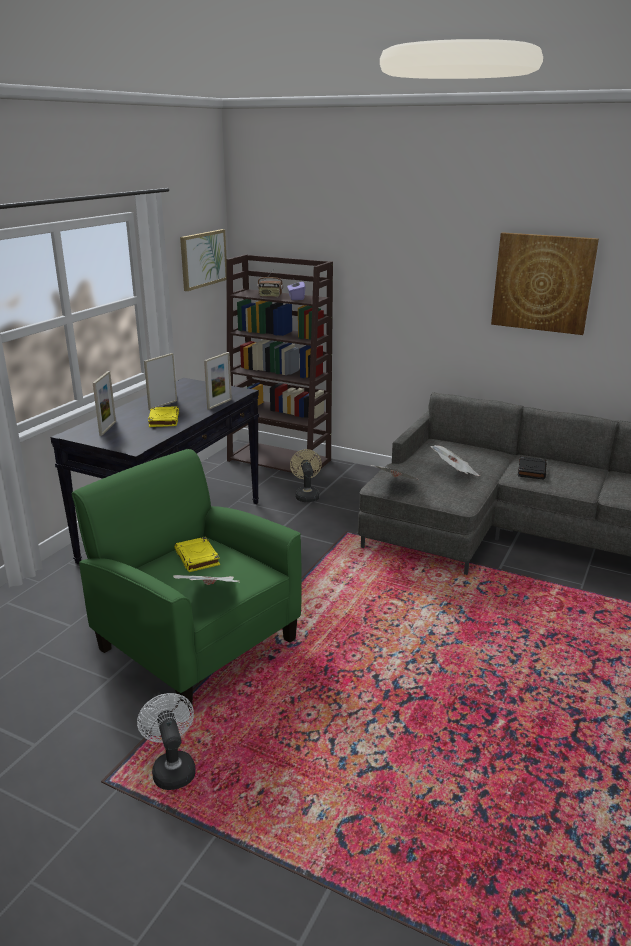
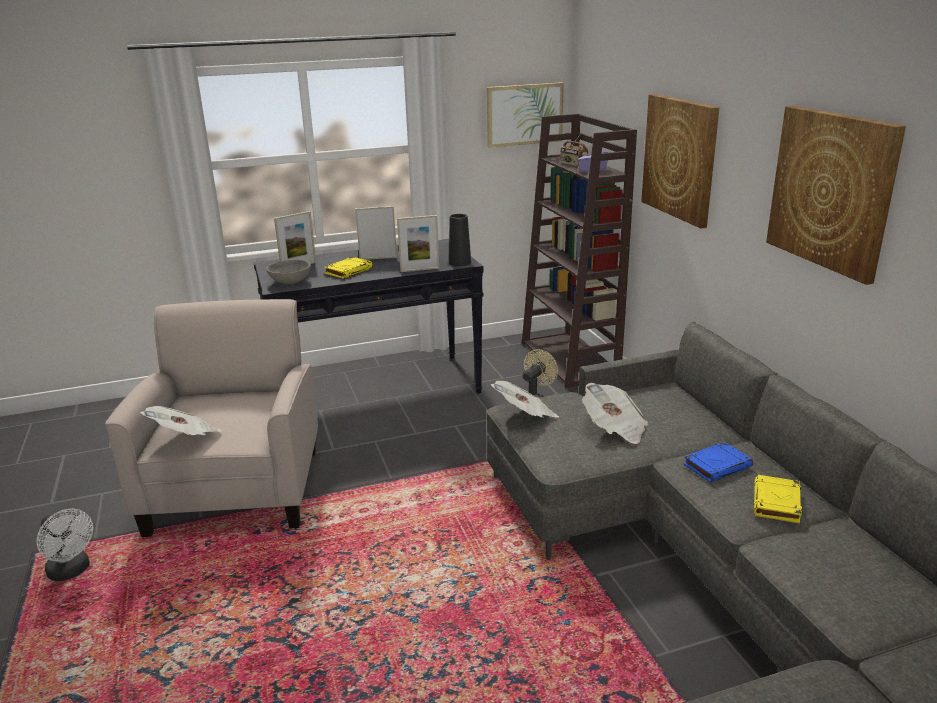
camera: 45 degrees right, 0 degrees up
(134, 441) = (290, 282): none -> grey bowl
(172, 768) = (72, 571): white fan -> white fan turned 105 degrees clockwise
(196, 643) = (237, 489): green armchair -> beige armchair
(197, 558) = (234, 405): yellow book -> yellow book (776, 503)
(236, 392) = (460, 262): none -> black vase
(385, 278) = (680, 158): none -> picture
(531, 470) = (717, 466): black book -> blue book

